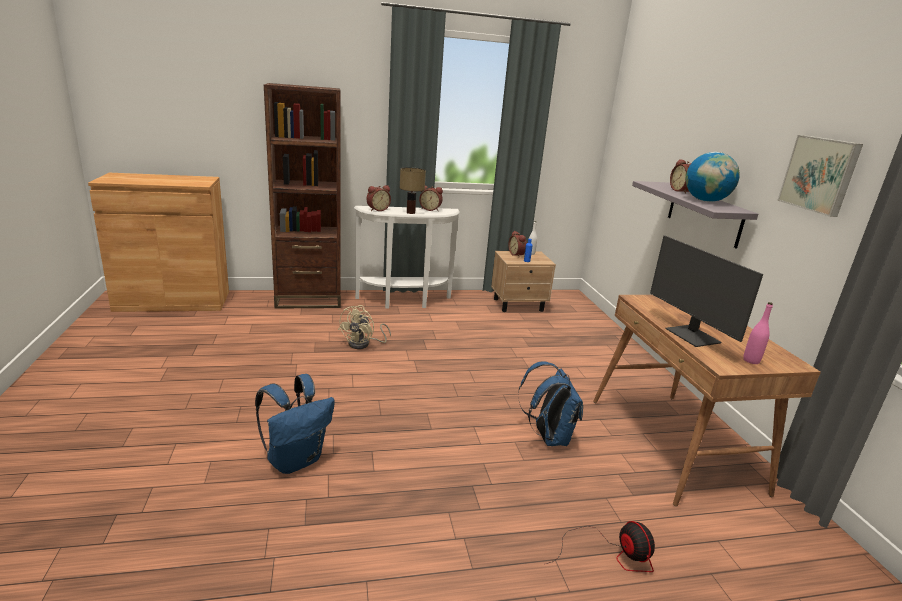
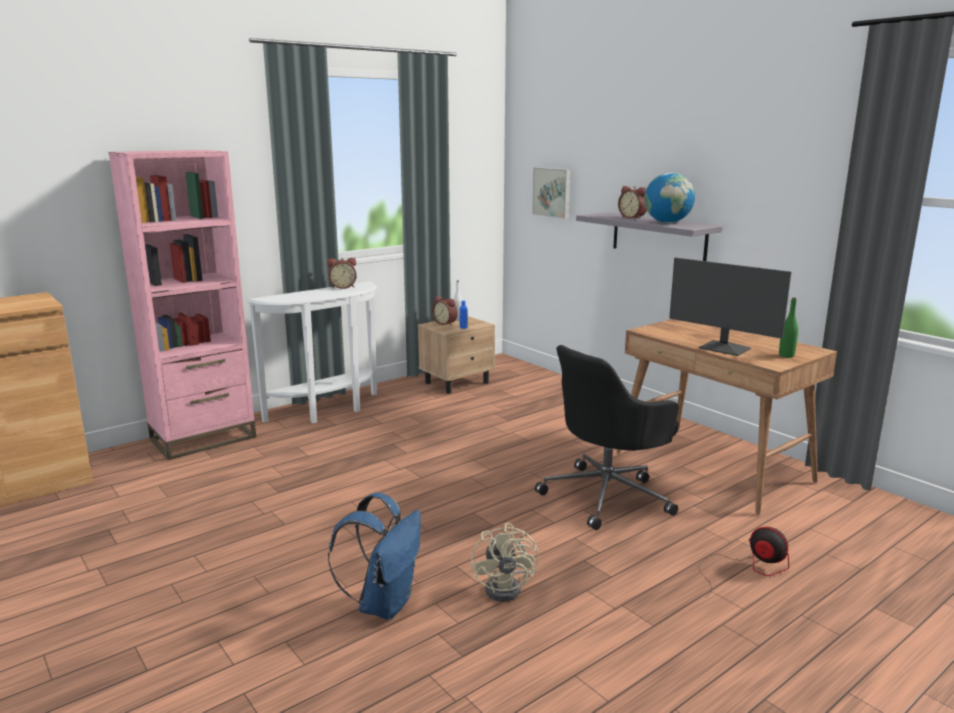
camera: 25 degrees left, 5 degrees down
(308, 299) = (203, 438): brown bookcase -> pink bookcase
(363, 344) = (329, 467): beige fan -> beige fan (508, 587)
(377, 209) = (284, 298): alarm clock -> none
(411, 212) = (327, 294): table lamp -> none
(548, 437) = (607, 495): blue backpack -> black office chair
(751, 360) = (786, 355): pink bottle -> green bottle
(820, 174) = (778, 180): picture -> picture (553, 192)

